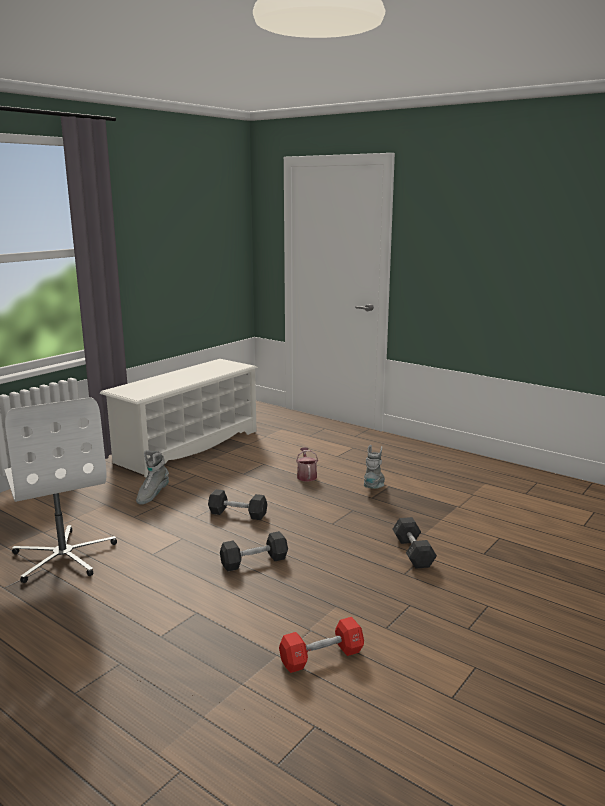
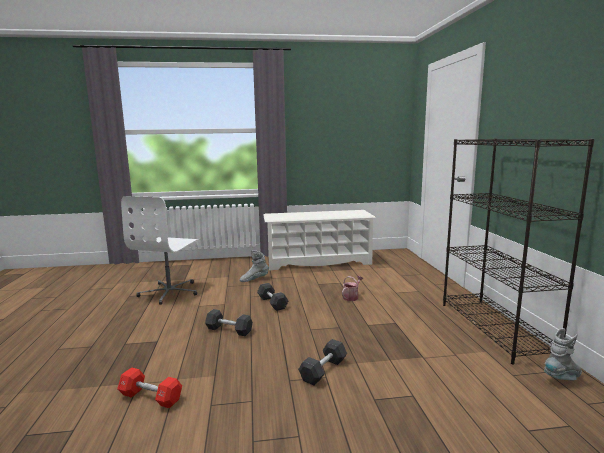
camera: 45 degrees right, 5 degrees down
(374, 488) = (382, 320): grey boot -> grey boot (563, 378)
(462, 462) = (495, 328): none -> black bookcase

